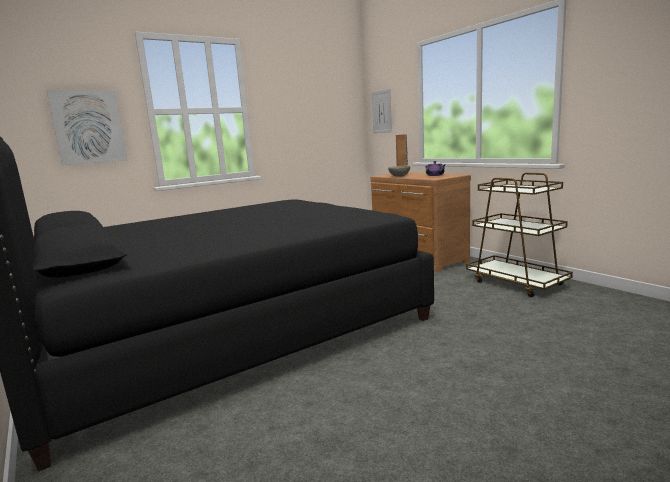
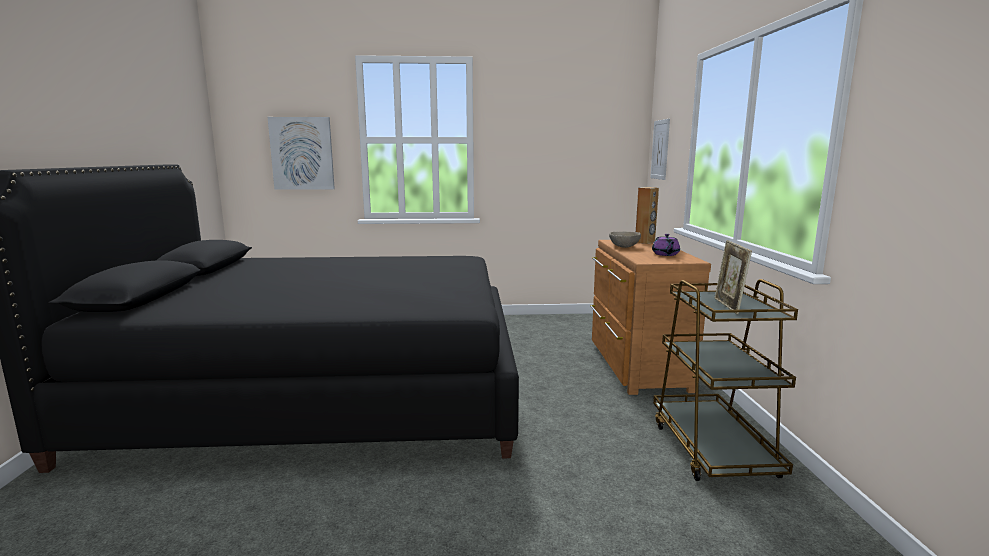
camera: 30 degrees right, 0 degrees up
(523, 189) = (728, 306): none -> picture frame

